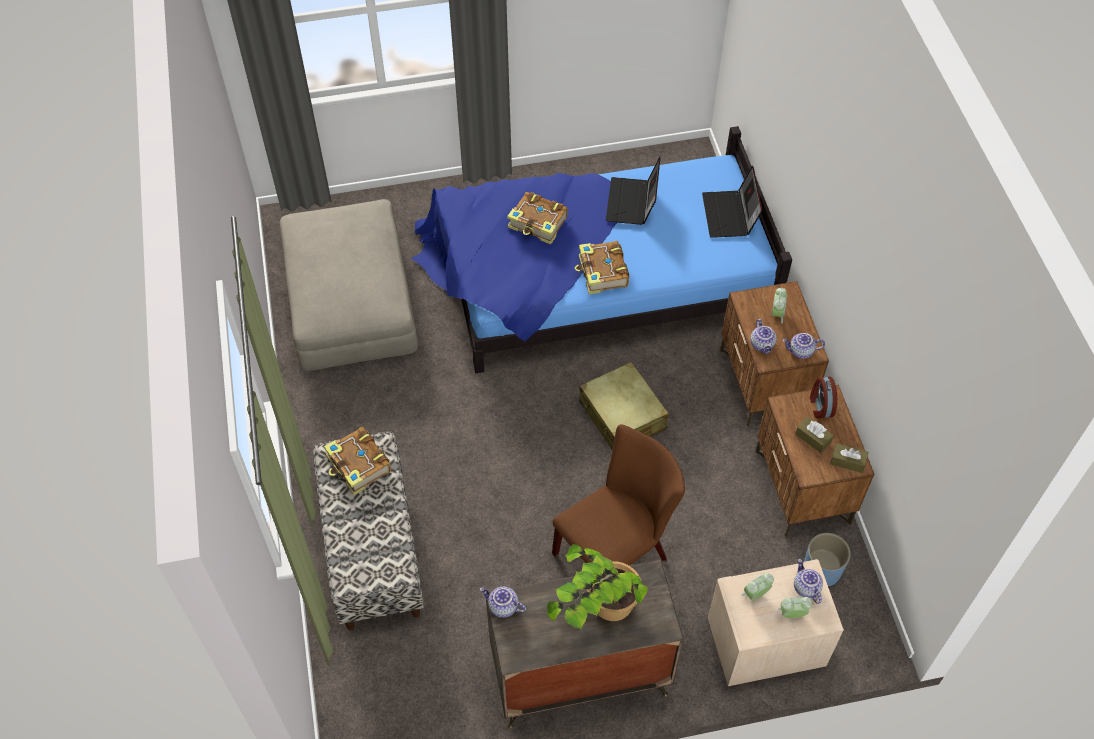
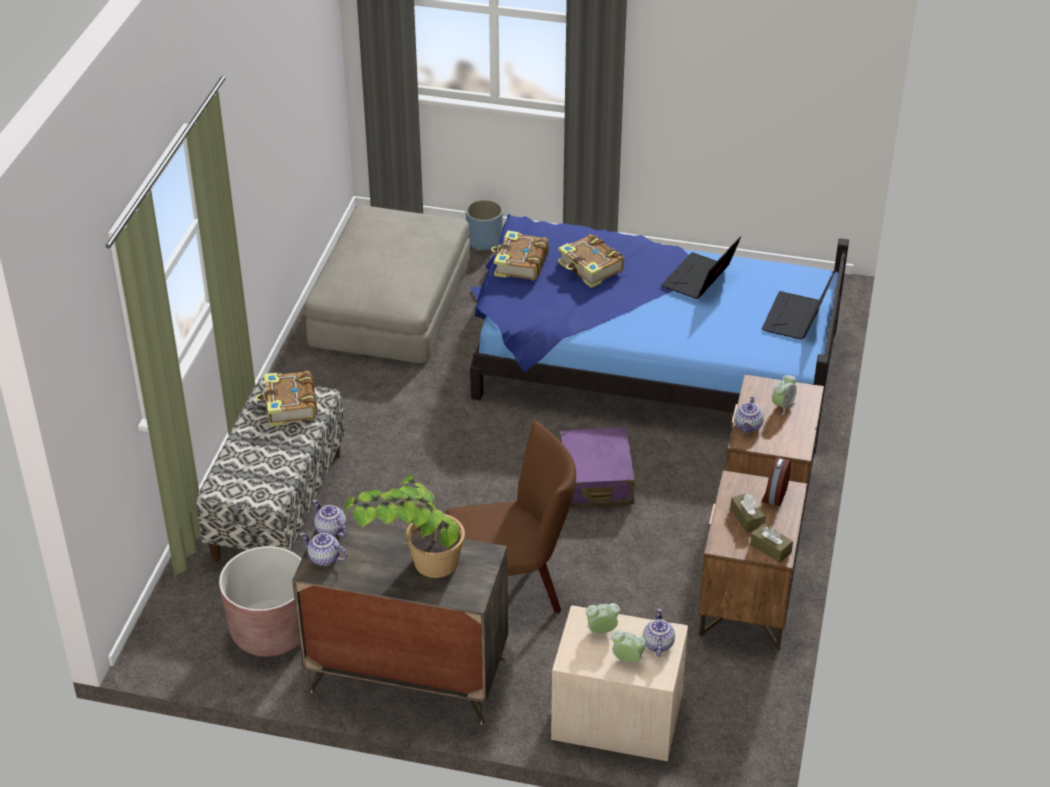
camera: 25 degrees right, 15 degrees down
(441, 681) = (270, 631): none -> brown planter
(602, 273) = (628, 326): book -> book (520, 264)
(622, 416) = (596, 480): beige suitcase -> purple suitcase
(800, 352) = (785, 444): teapot -> teapot (324, 558)
(821, 570) = (718, 679): blue planter -> blue planter (484, 241)

